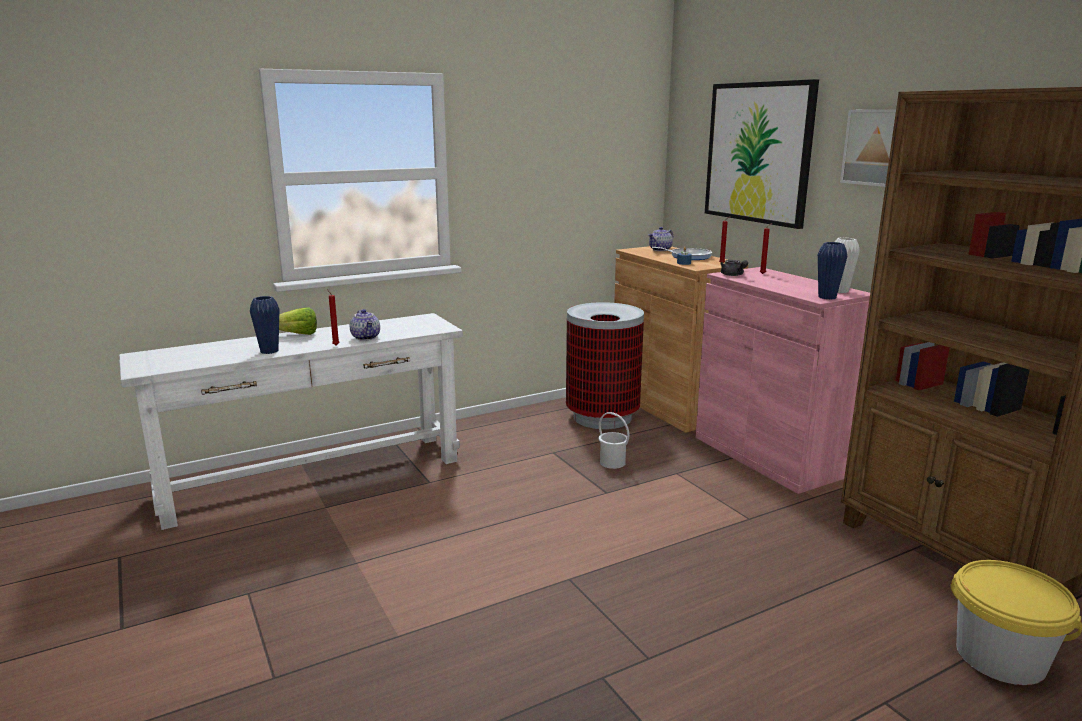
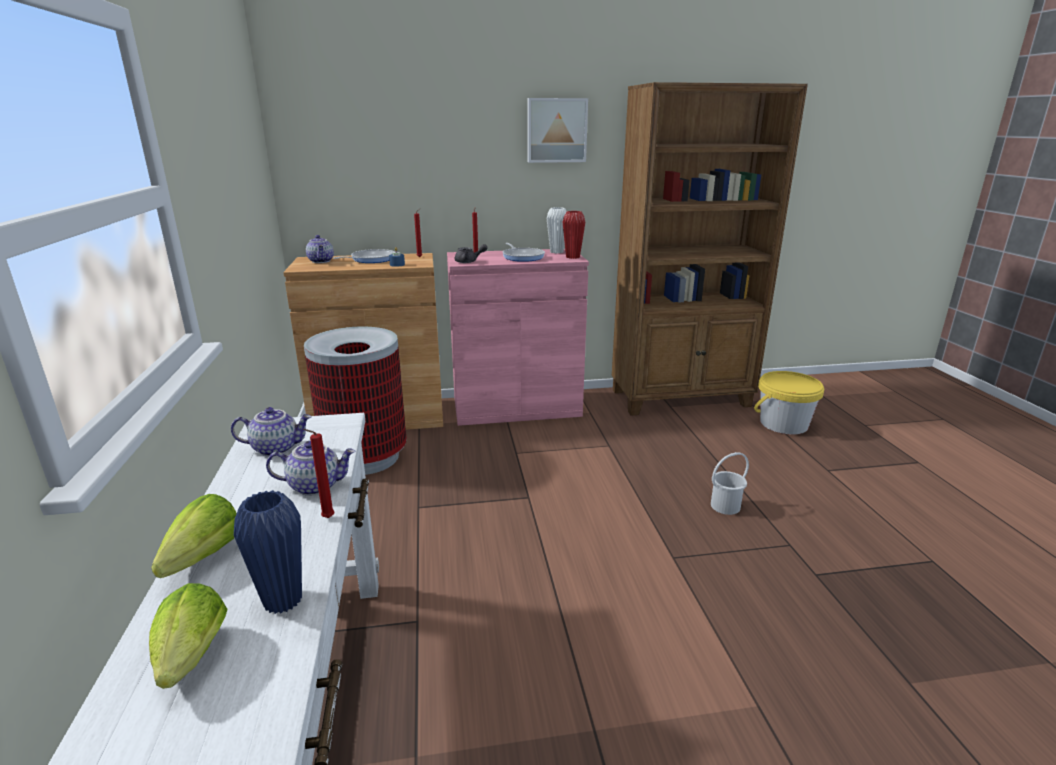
camera: 70 degrees left, 5 degrees up
(232, 348) = (190, 662): none -> lettuce
(403, 324) = (276, 448): none -> teapot
(612, 462) = (471, 478): white bucket -> white bucket (724, 506)
(758, 153) = (420, 141): picture -> none
(788, 285) = (522, 257): none -> frying pan
(827, 297) = (572, 257): blue vase -> red vase

